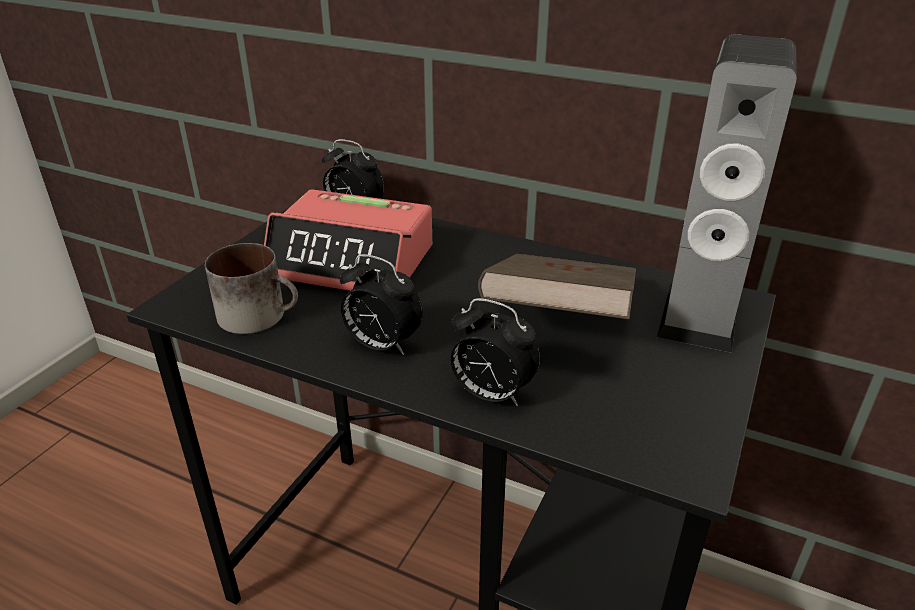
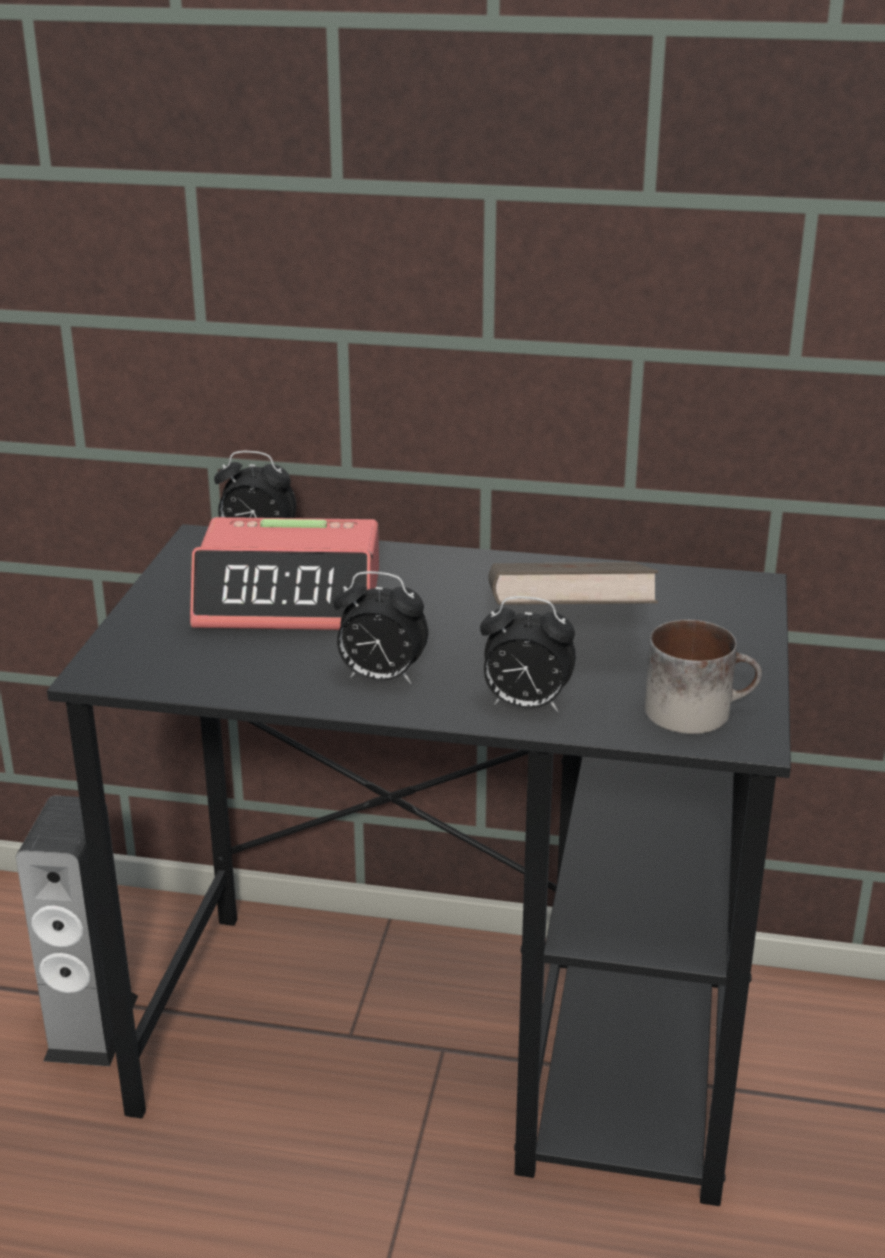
camera: 15 degrees left, 5 degrees down
(261, 315) = (218, 668): mug -> mug (698, 710)
(699, 316) = (712, 605): speaker -> speaker (91, 1027)

